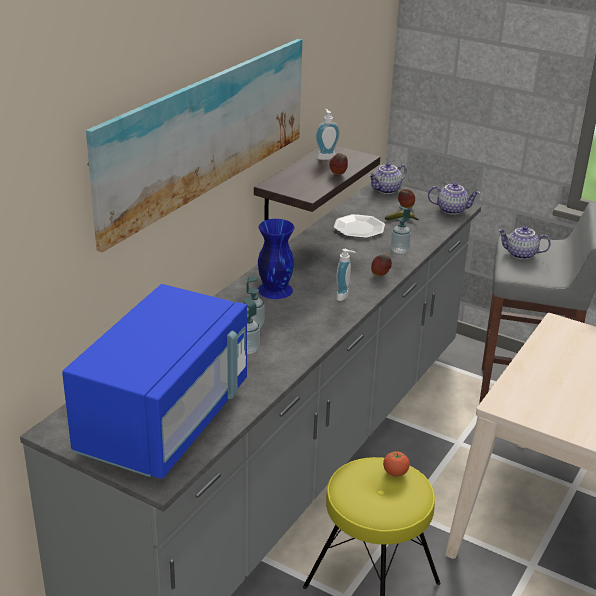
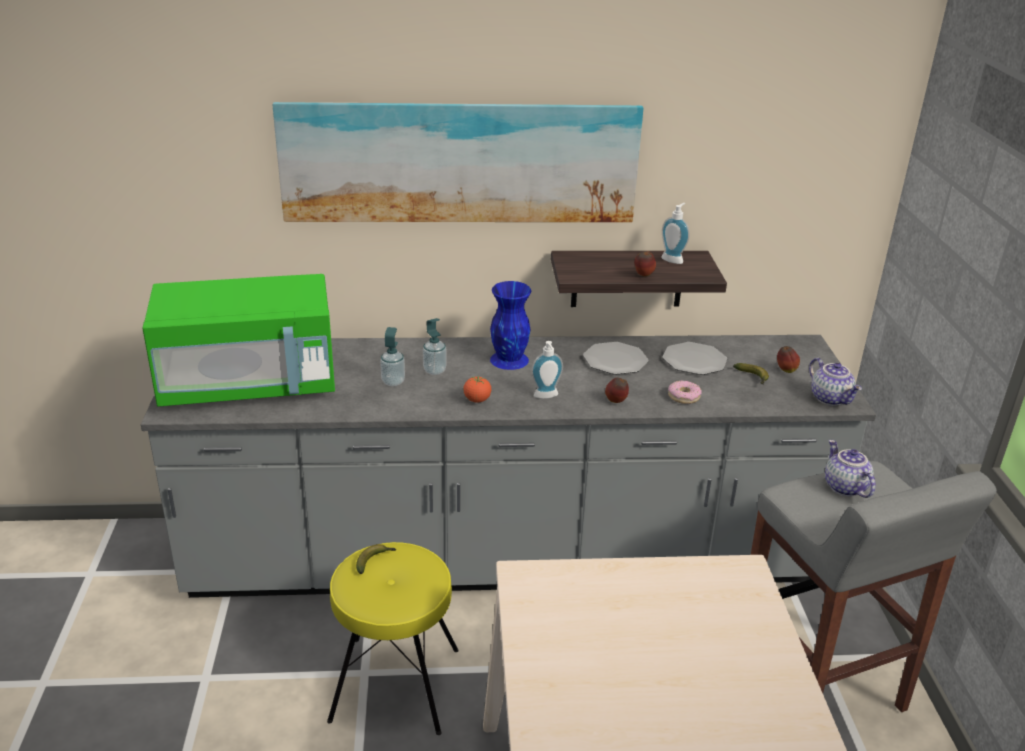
camera: 55 degrees right, 0 degrees up
(165, 420) = (250, 384): blue microwave -> green microwave
(325, 253) = (615, 360): none -> plate
(353, 489) = (374, 561): none -> banana
(386, 190) = (804, 348): teapot -> none
(395, 473) = (423, 578): tomato -> tomato (477, 400)
(399, 250) = (684, 396): soap dispenser -> donut

